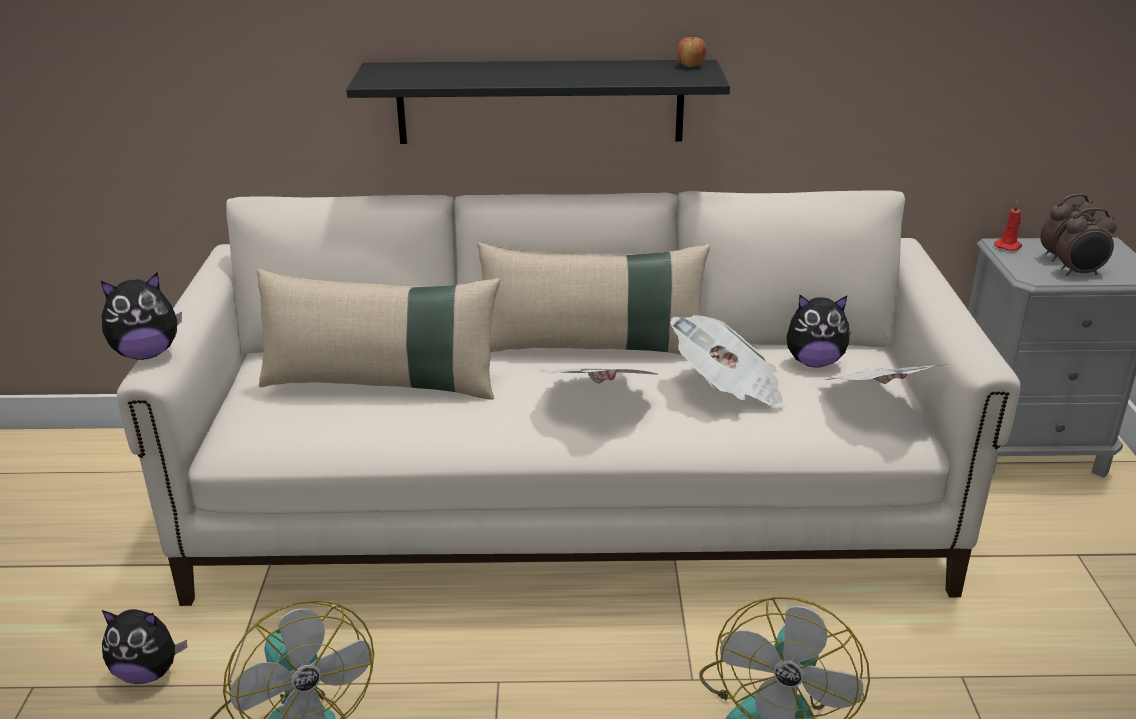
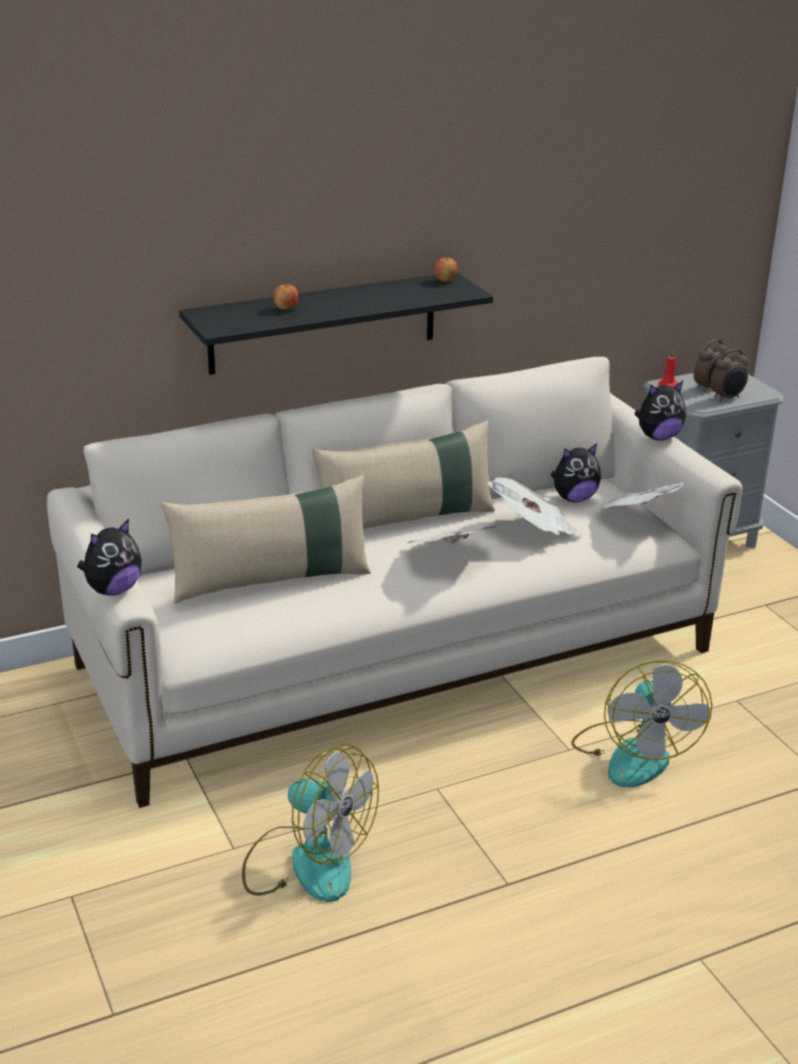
camera: 25 degrees left, 0 degrees up
(148, 672) = (160, 859): plush toy -> plush toy (658, 437)
(473, 72) = (286, 308): none -> apple

